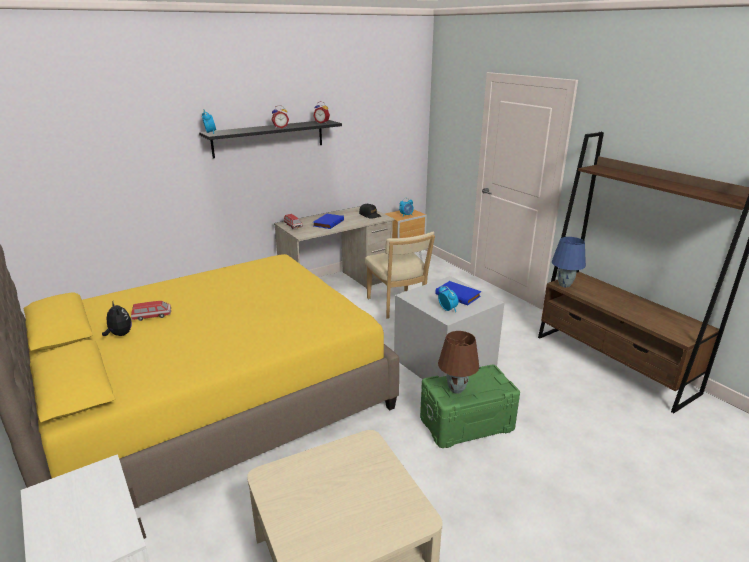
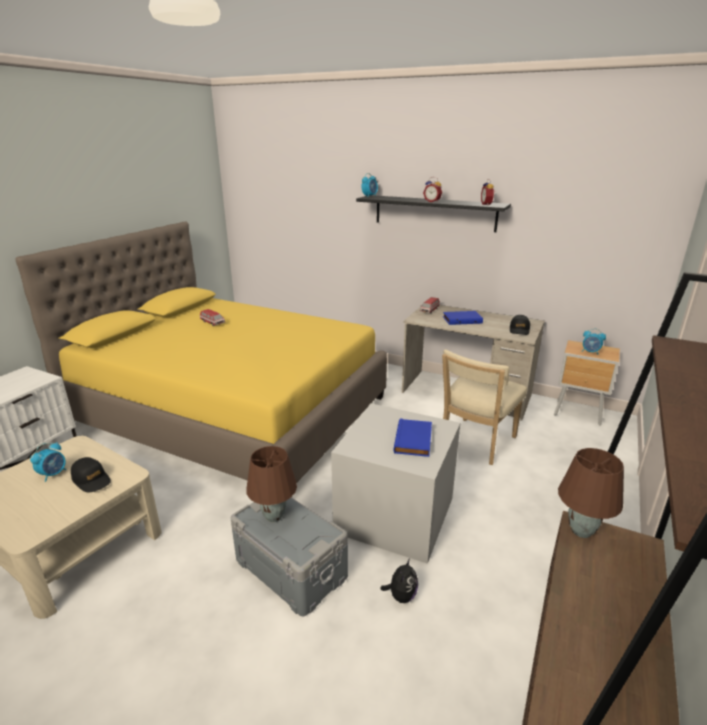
camera: 60 degrees right, 0 degrees up
(120, 335) = (181, 323): plush toy -> plush toy (401, 596)
(353, 467) = (91, 480): none -> black cap
(447, 309) = (369, 442): alarm clock -> alarm clock (53, 474)
(467, 424) = (290, 569): green storage box -> grey storage box
(564, 285) = (580, 530): blue table lamp -> brown table lamp

